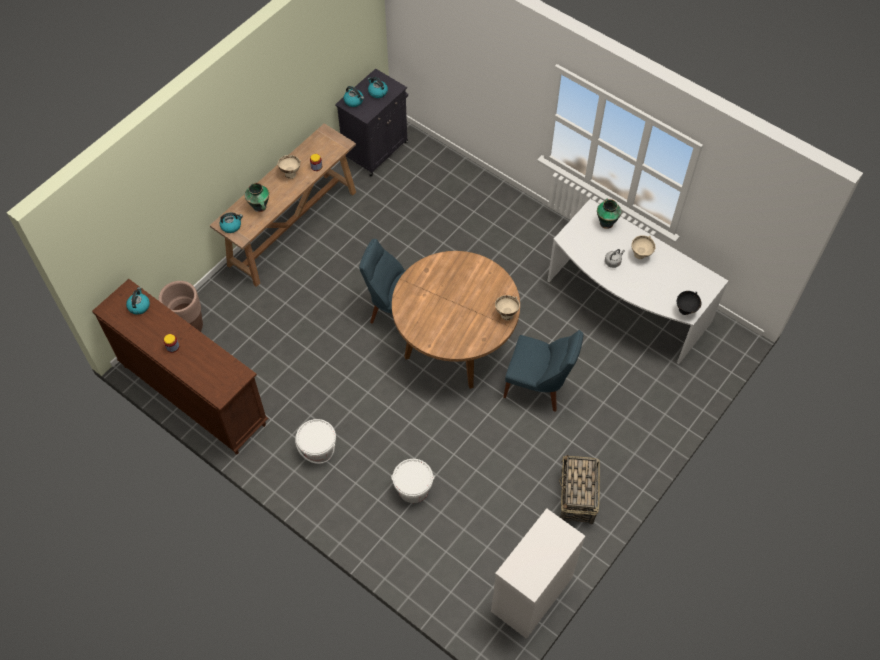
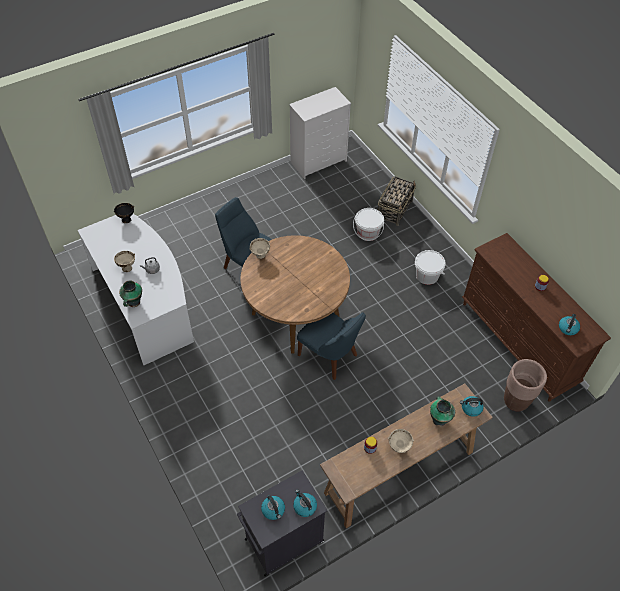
camera: 160 degrees left, 5 degrees down
(577, 497) = (263, 197): basket -> basket (395, 209)

